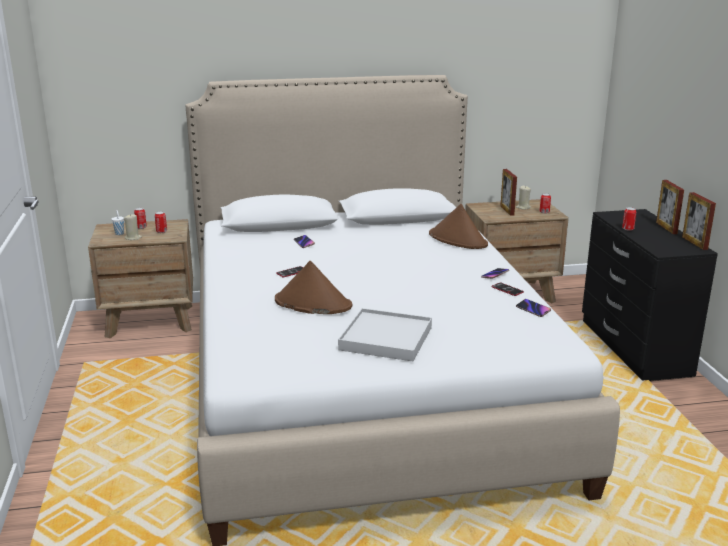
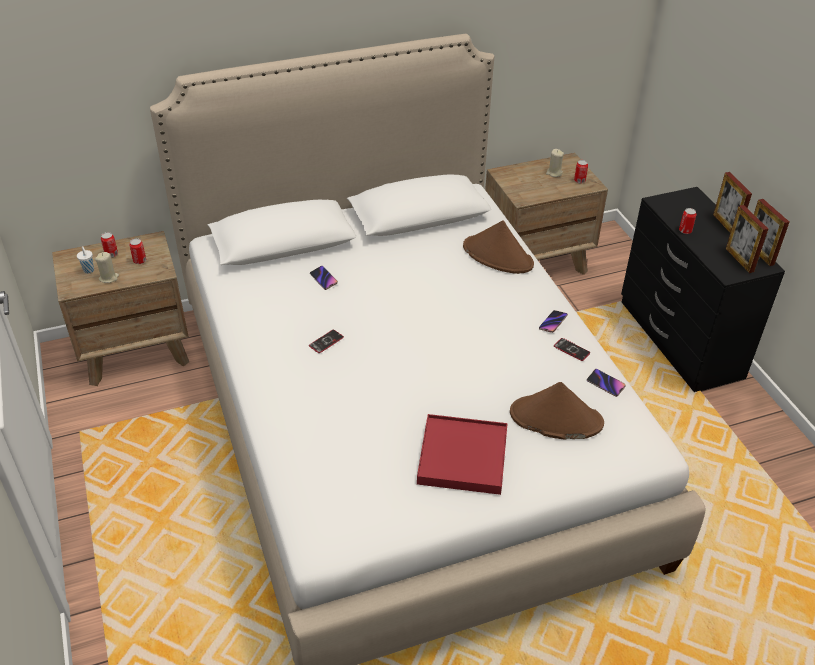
camera: 10 degrees left, 20 degrees up
(312, 303) = (367, 403): brown hat -> brown hat (555, 418)
(386, 338) = (462, 457): white tray -> red tray
(507, 210) = (537, 181): picture frame -> picture frame (739, 260)

